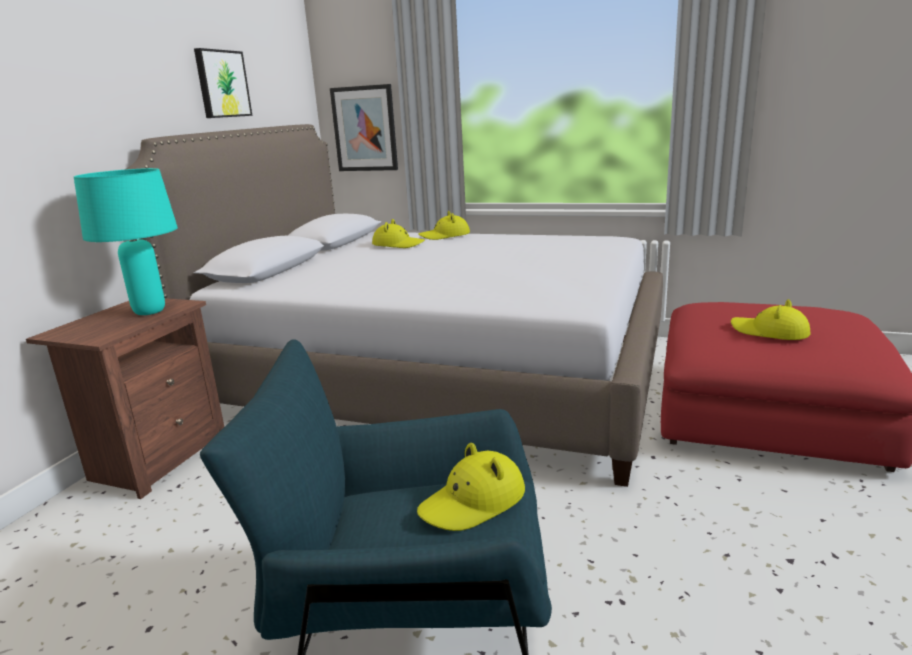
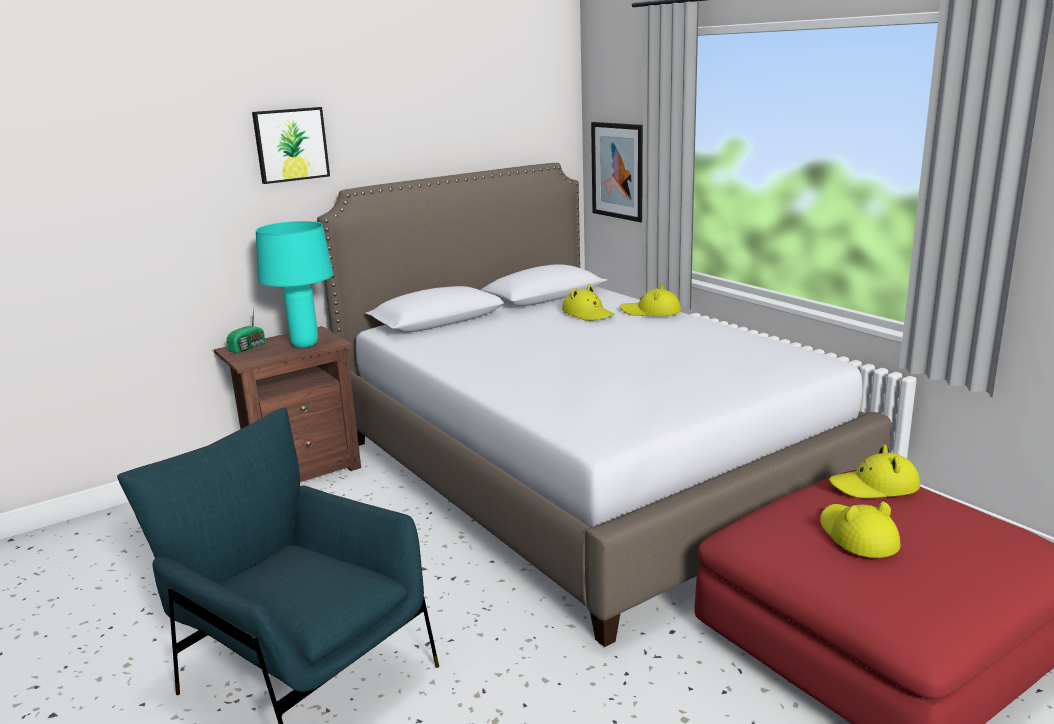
camera: 35 degrees right, 0 degrees up
(77, 327) = (249, 347): none -> radio
(222, 84) = (447, 129): picture -> picture (290, 144)
(473, 502) = (332, 582): yellow hat -> yellow hat (874, 486)

